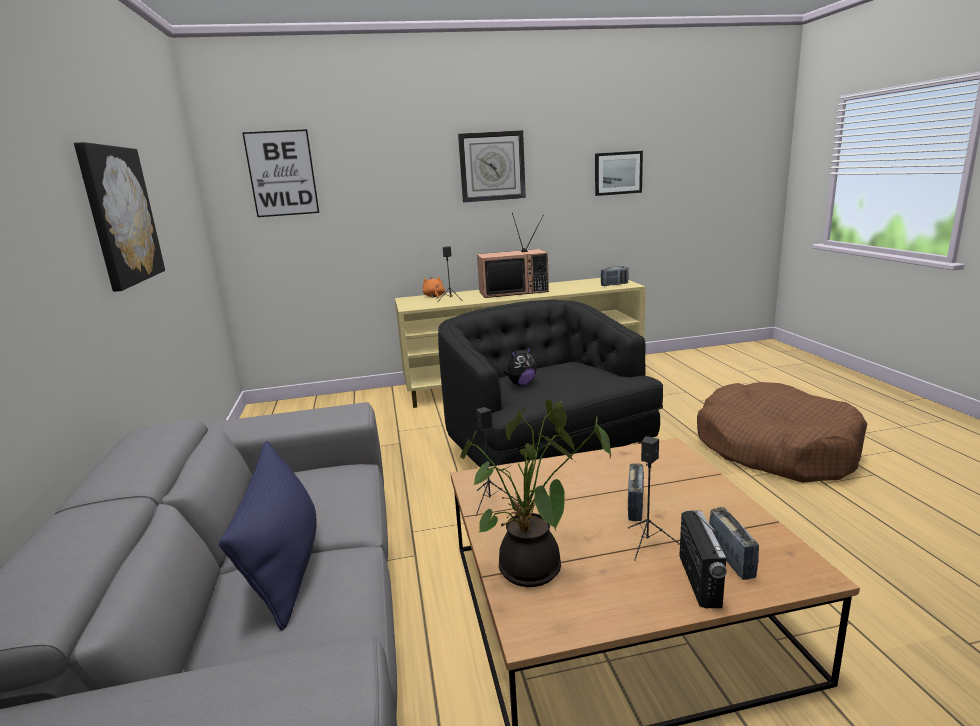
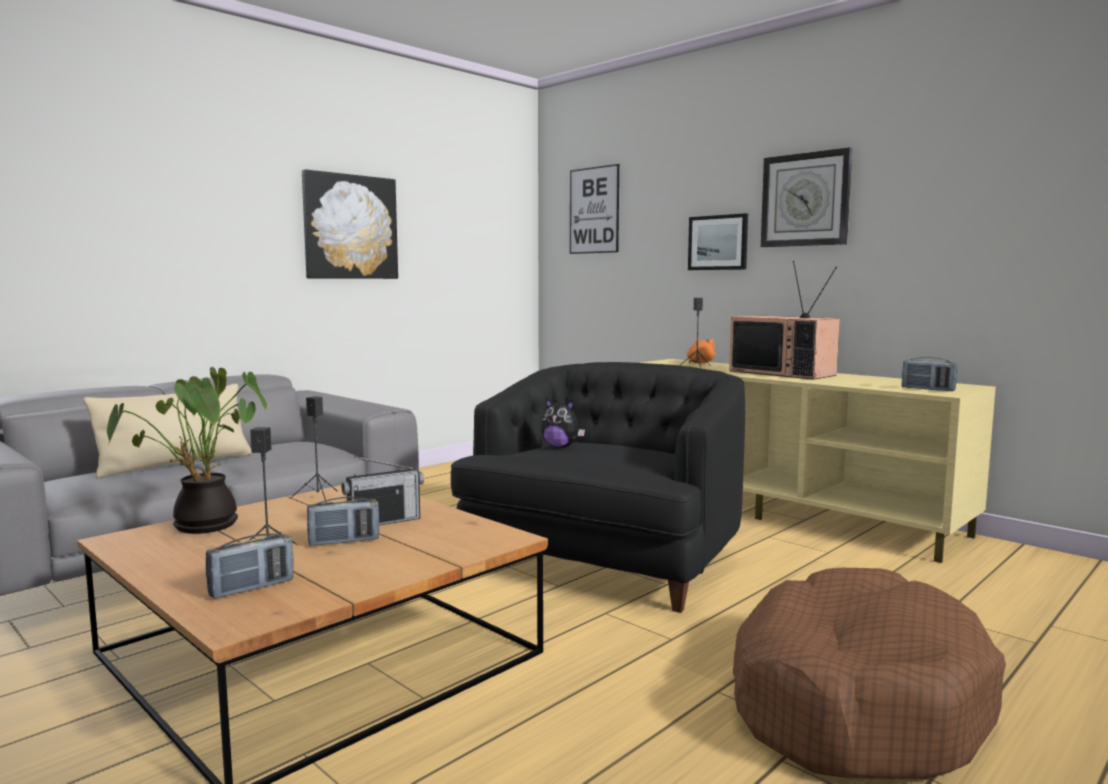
camera: 55 degrees right, 10 degrees down
(285, 564) = (175, 464): blue pillow -> beige pillow
(618, 173) = (1015, 208): picture -> picture (718, 242)
(699, 580) = (205, 580): radio -> radio (384, 522)

